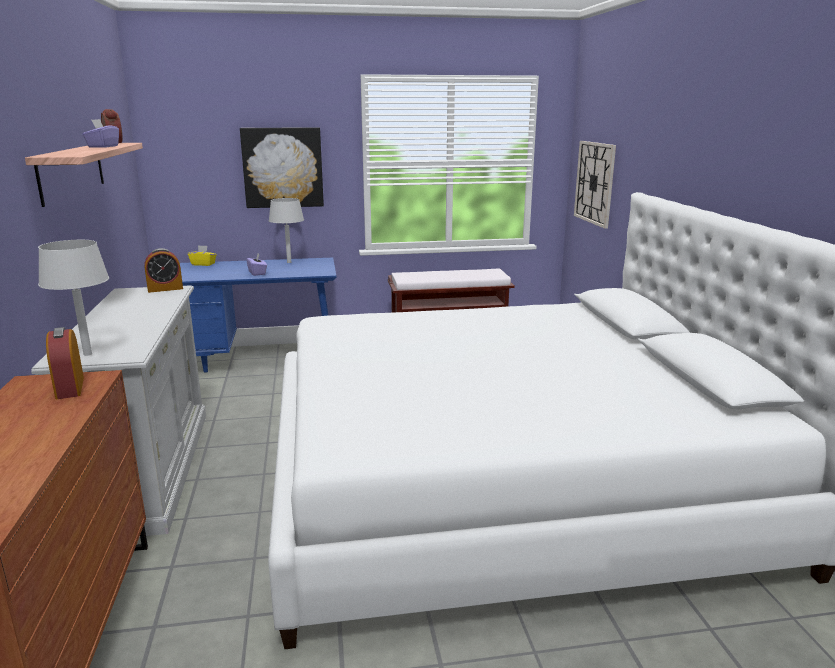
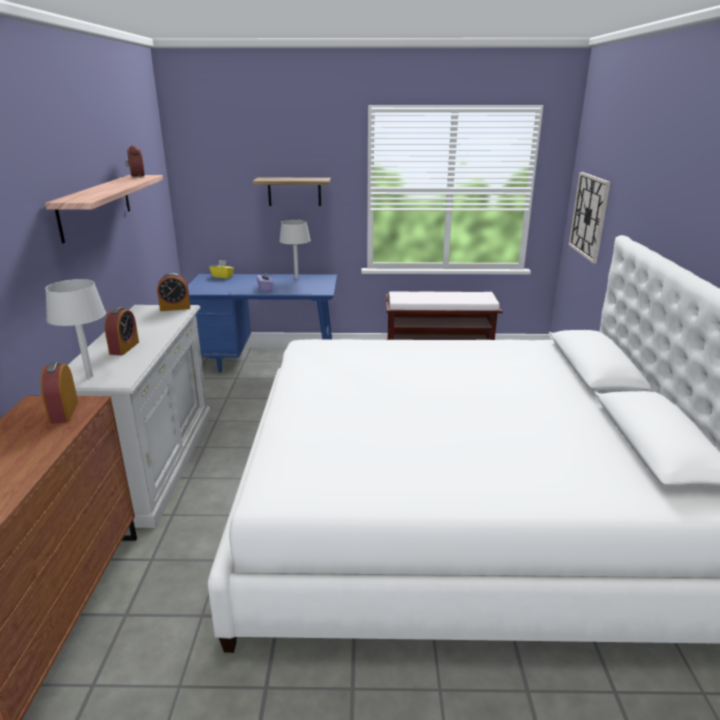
camera: 10 degrees right, 5 degrees up
(103, 146) = (123, 183): purple tissue box -> none
(119, 326) = (124, 348): none -> alarm clock
(283, 167) = (294, 191): picture -> shelf

